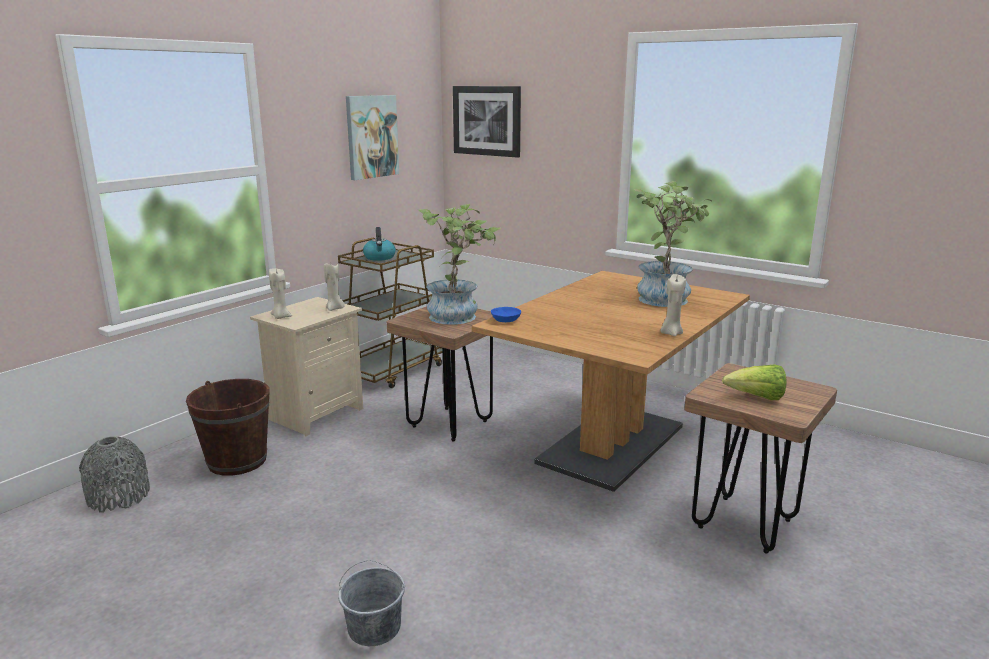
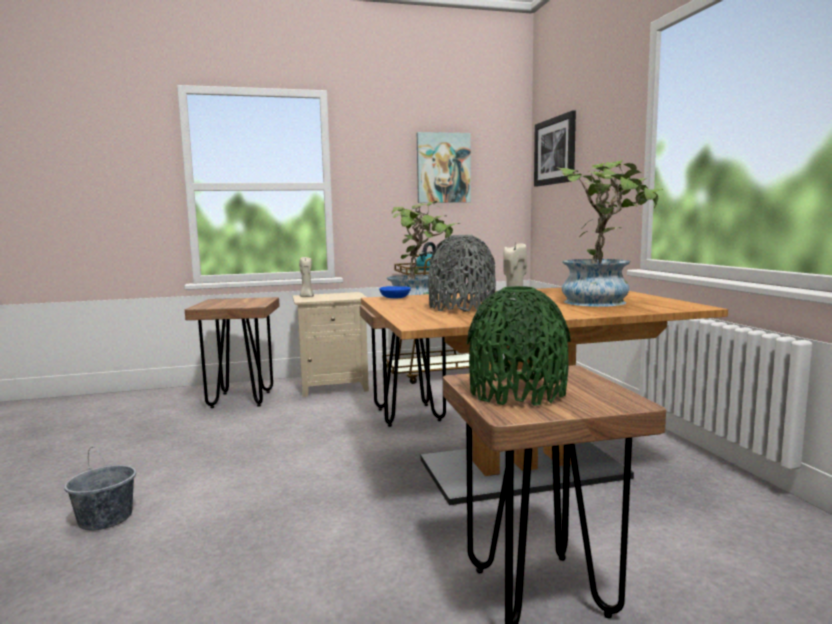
camera: 40 degrees right, 10 degrees down
(119, 497) = (157, 400): grey vase -> grey vase (462, 308)
(237, 461) = (241, 399): brown bucket -> brown stool
(335, 309) = (350, 297): beige candle -> none
(756, 398) = (517, 392): lettuce -> green vase

